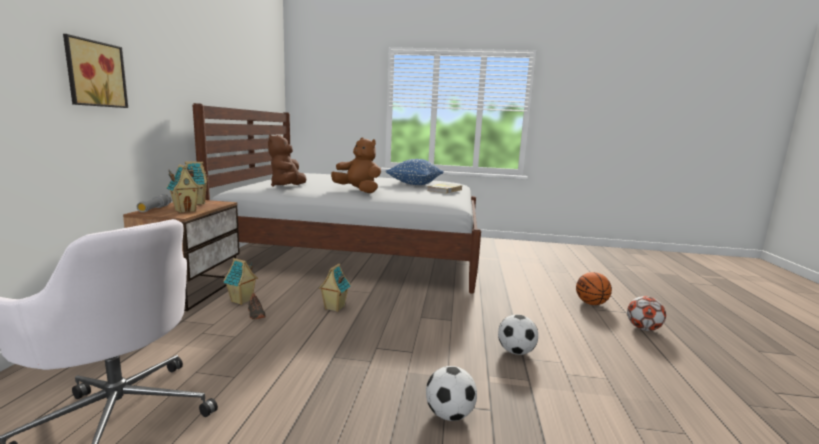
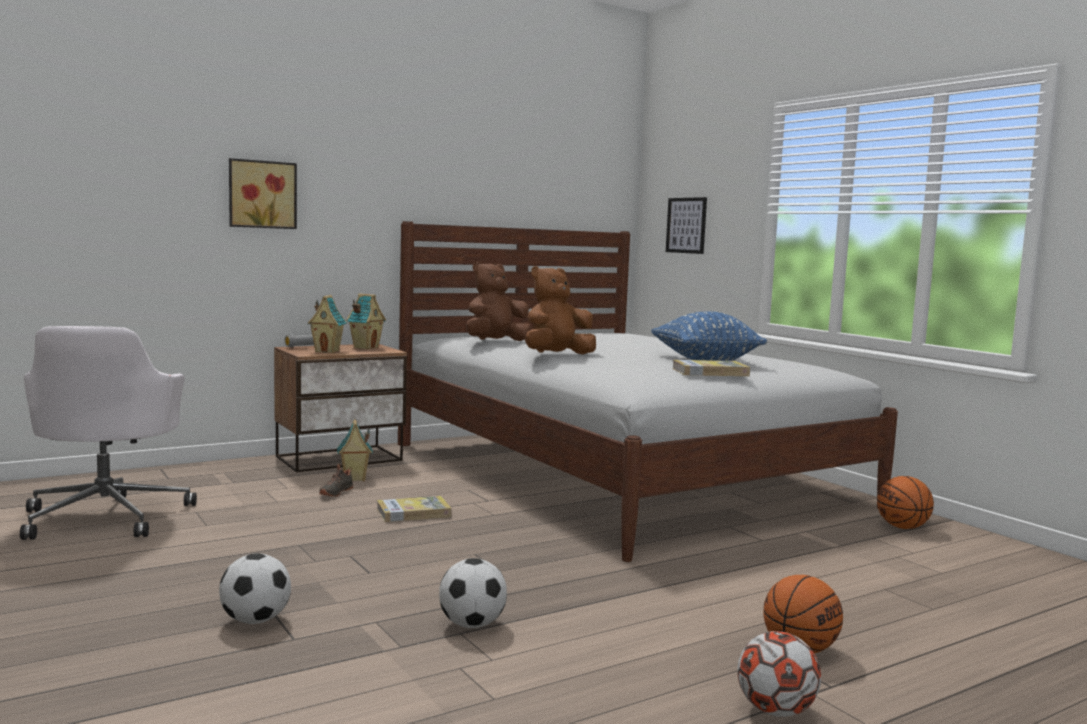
camera: 50 degrees right, 5 degrees down
(327, 110) = (686, 225): none -> picture
(334, 308) = (413, 513): toy house -> book
(358, 191) = (556, 355): brown plush toy -> brown plush toy turned 120 degrees counterclockwise
(492, 245) = (902, 527): none -> basketball

